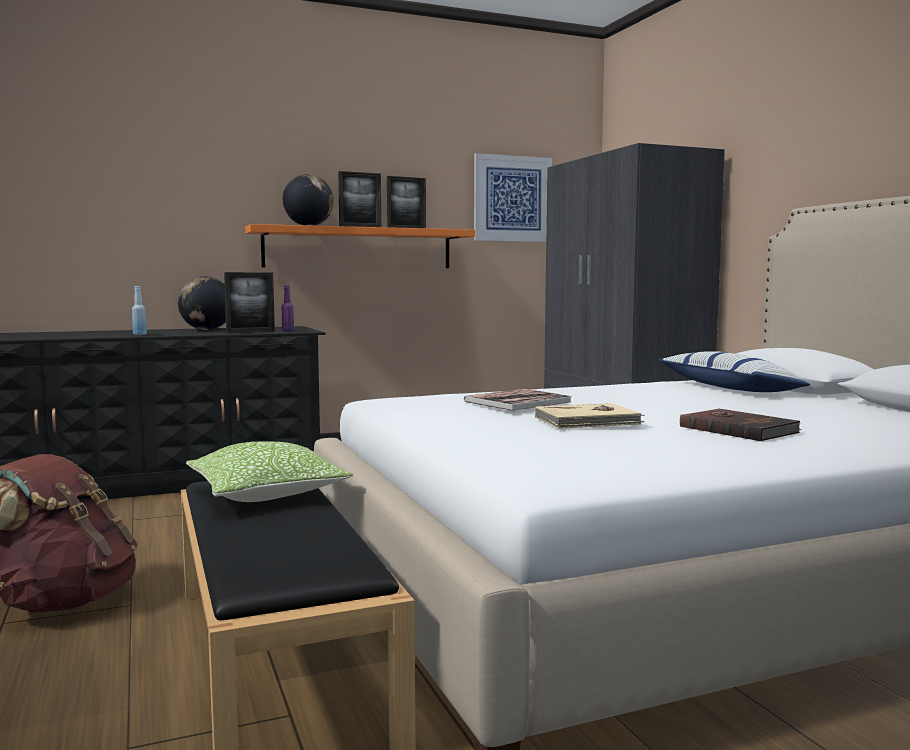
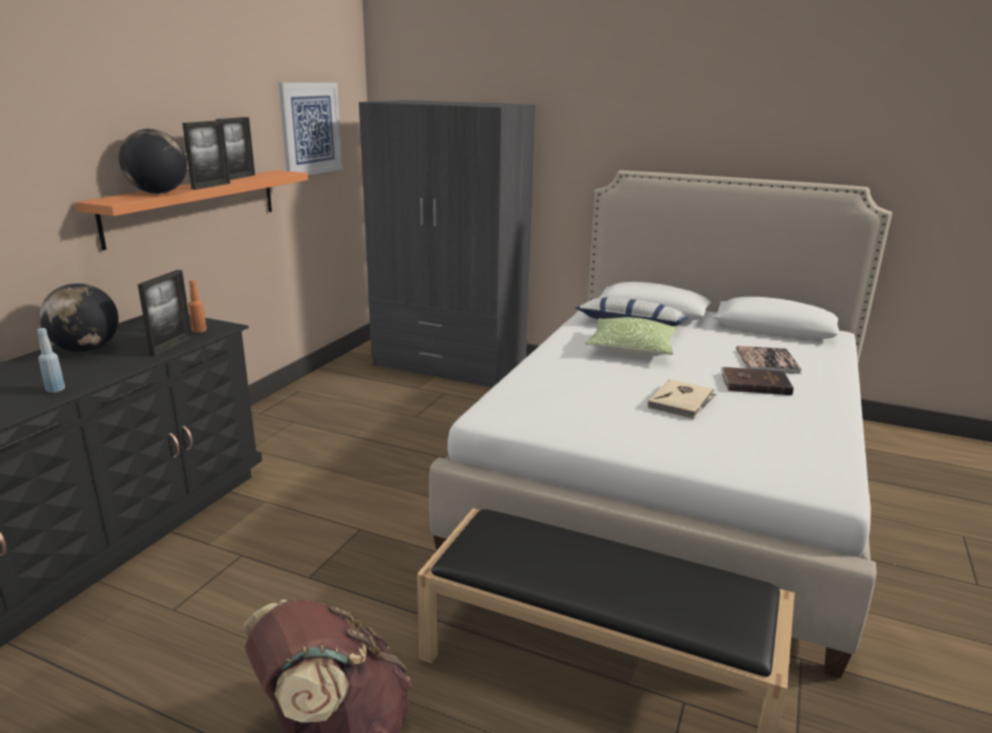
camera: 45 degrees left, 15 degrees up
(267, 493) = (536, 548): pillow -> pillow (631, 349)
(288, 331) = (199, 331): purple bottle -> orange bottle
(517, 401) = (595, 390): book -> book (767, 361)

